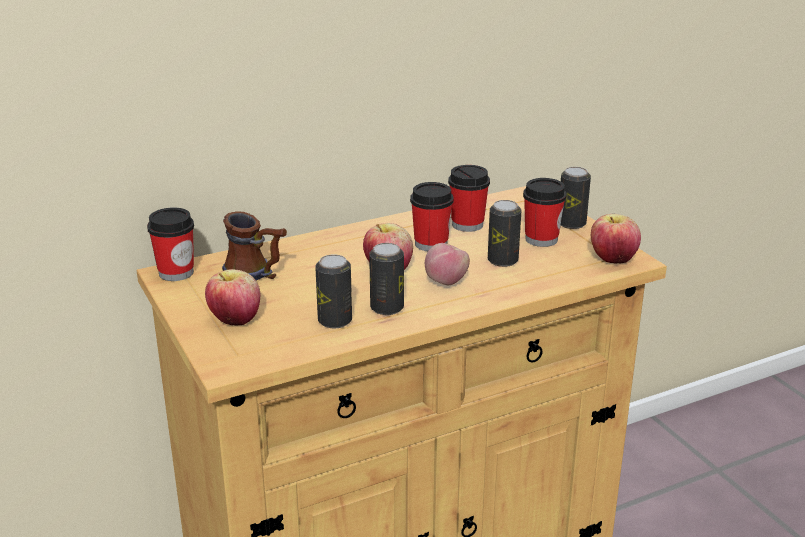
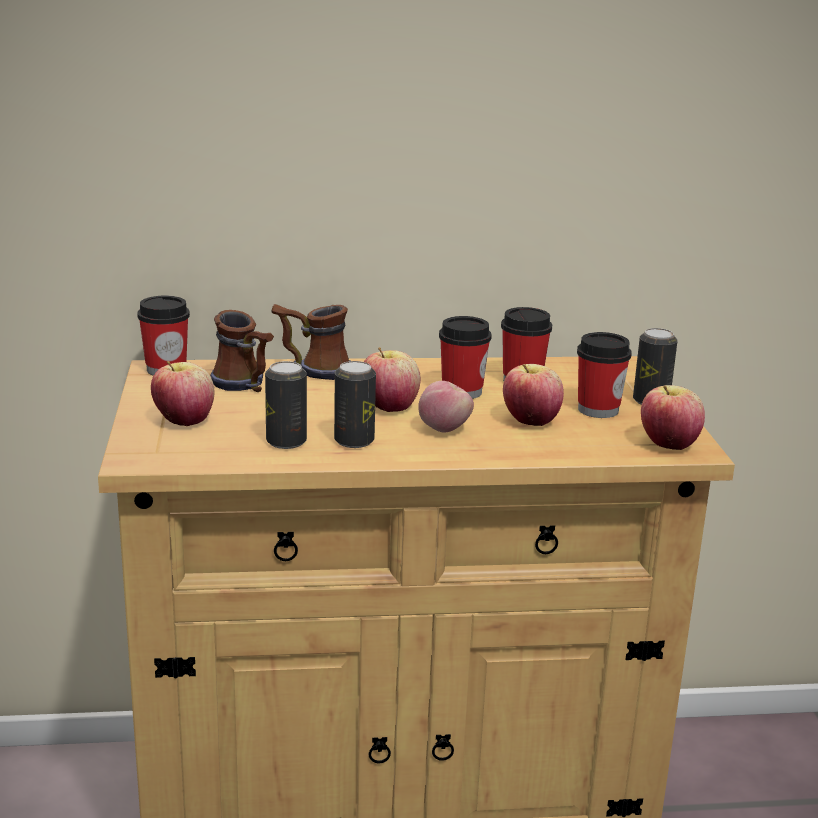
camera: 20 degrees right, 5 degrees down
(298, 247) = (312, 370): none -> mug
(502, 260) = (531, 422): can -> apple

